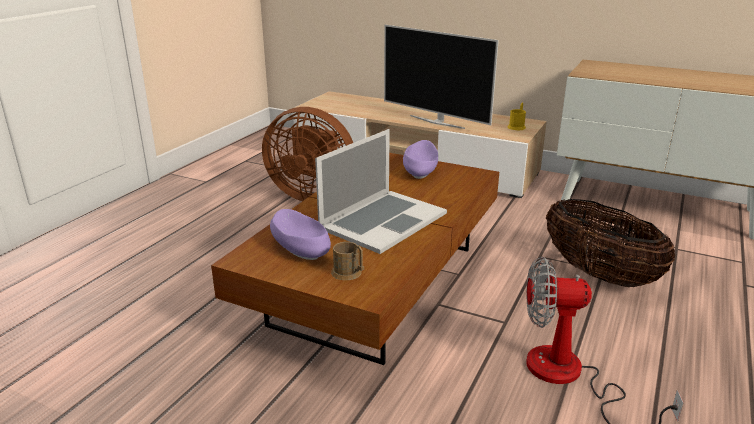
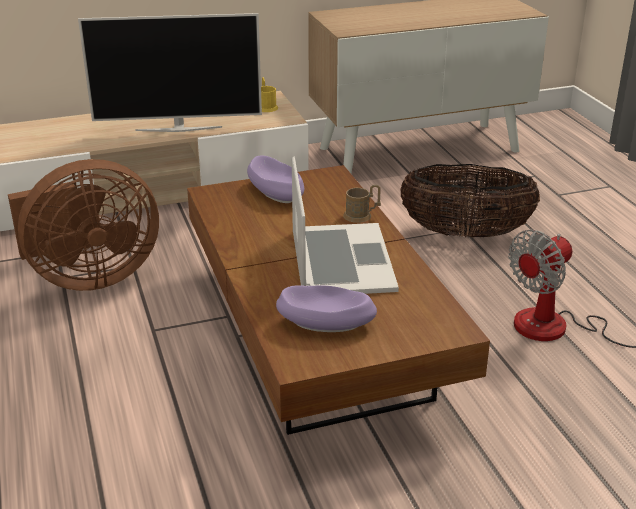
camera: 45 degrees left, 5 degrees up
(349, 274) = (409, 322): brown mug -> brown mug (361, 215)

